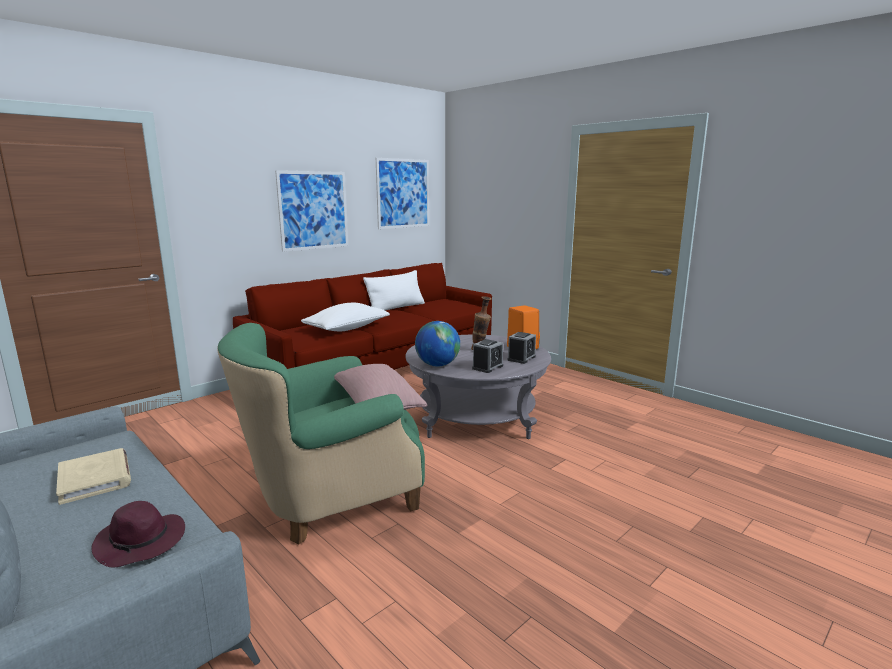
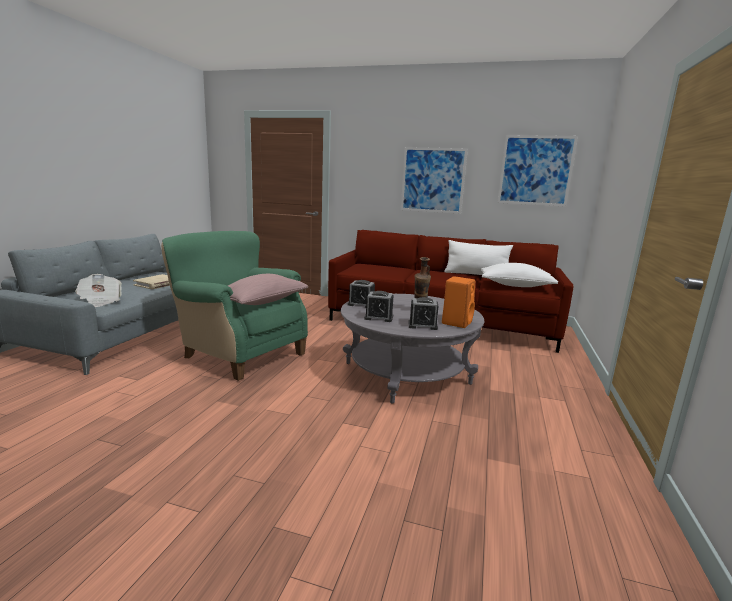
camera: 60 degrees right, 0 degrees up
(141, 542) = (100, 301): purple hat -> newspaper
(347, 329) = (395, 273): white pillow -> white pillow (515, 285)
(437, 365) = (361, 304): globe -> alarm clock

